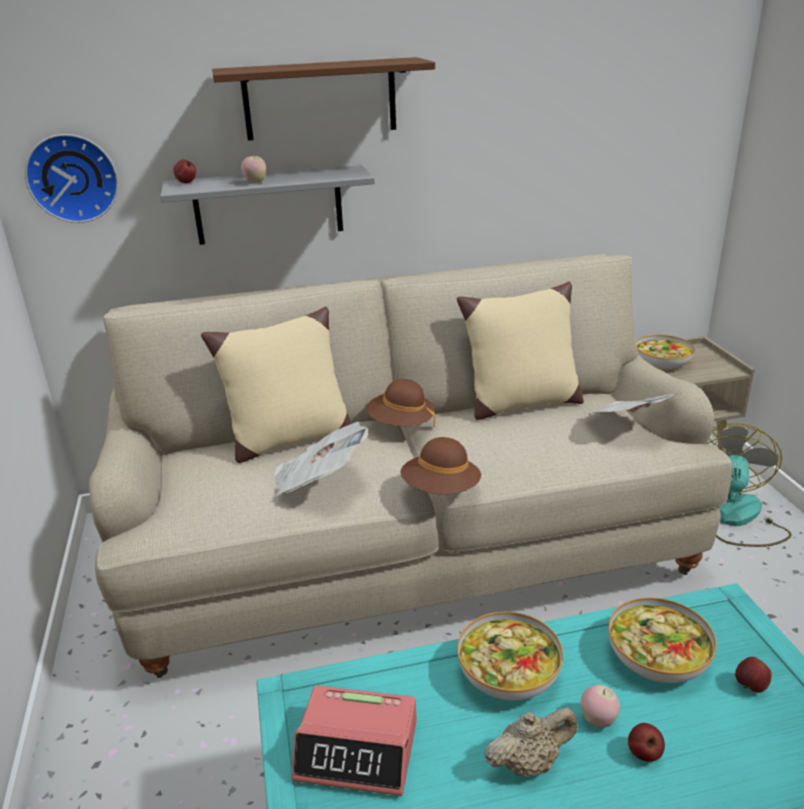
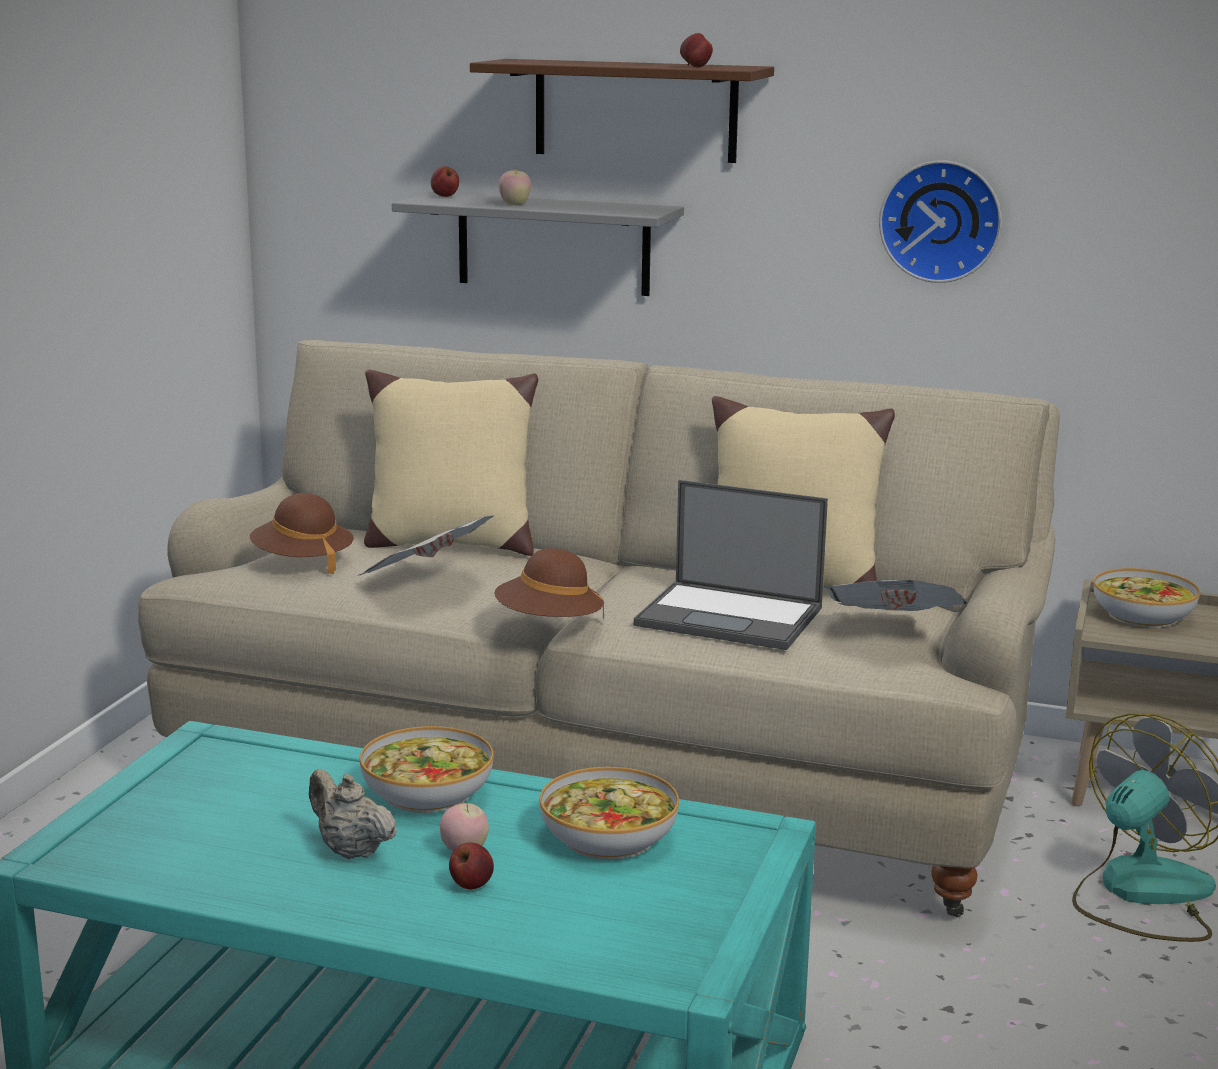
camera: 30 degrees right, 10 degrees down
(73, 178) = (330, 174): wall clock -> wall clock (941, 220)
(358, 750) = (210, 788): alarm clock -> none
(401, 424) = (603, 563): brown hat -> brown hat (302, 562)
(529, 762) = (351, 850): beige teapot -> beige teapot turned 150 degrees counterclockwise
(533, 443) = (732, 617): none -> laptop
(750, 686) = (673, 889): apple -> apple (695, 67)

